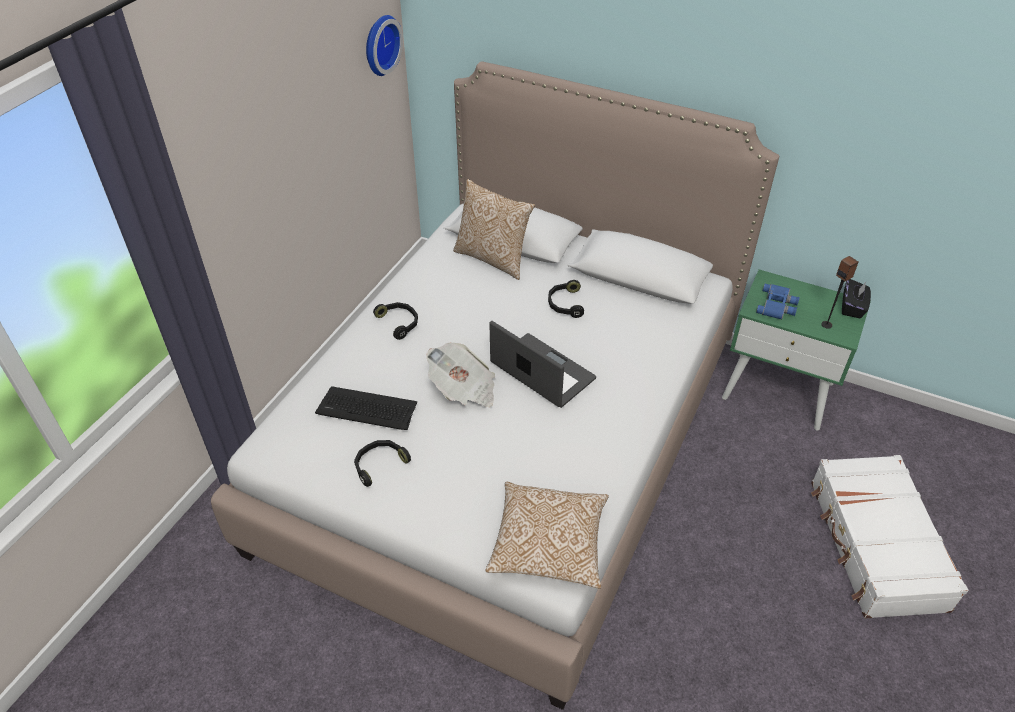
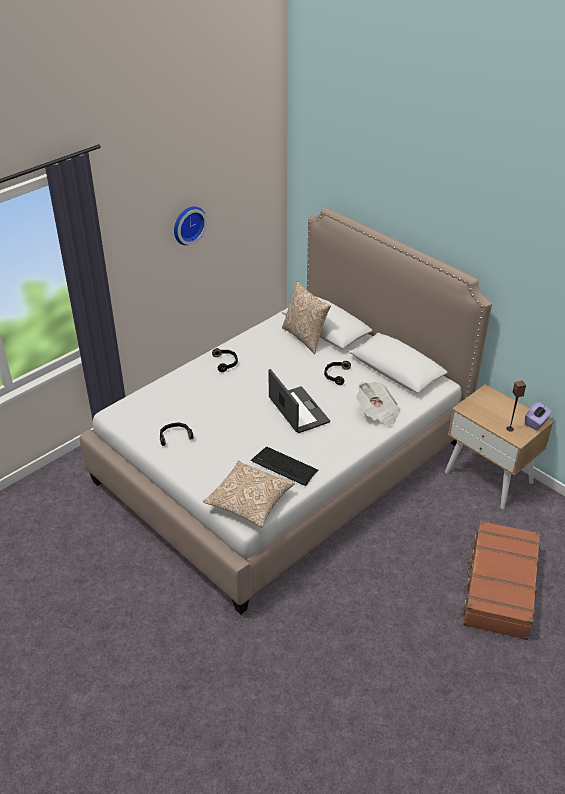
camera: 20 degrees right, 5 degrees down
(367, 409) = (182, 405): keyboard -> keyboard (284, 466)
(379, 44) = (265, 186): wall clock -> wall clock (187, 224)
(463, 389) = (245, 409): newspaper -> newspaper (377, 413)
(777, 305) = (483, 409): blue binoculars -> none
(778, 390) = (489, 477): green nightstand -> beige nightstand
(852, 307) = (536, 422): black tissue box -> purple tissue box
(875, 545) = (499, 587): white suitcase -> brown suitcase

